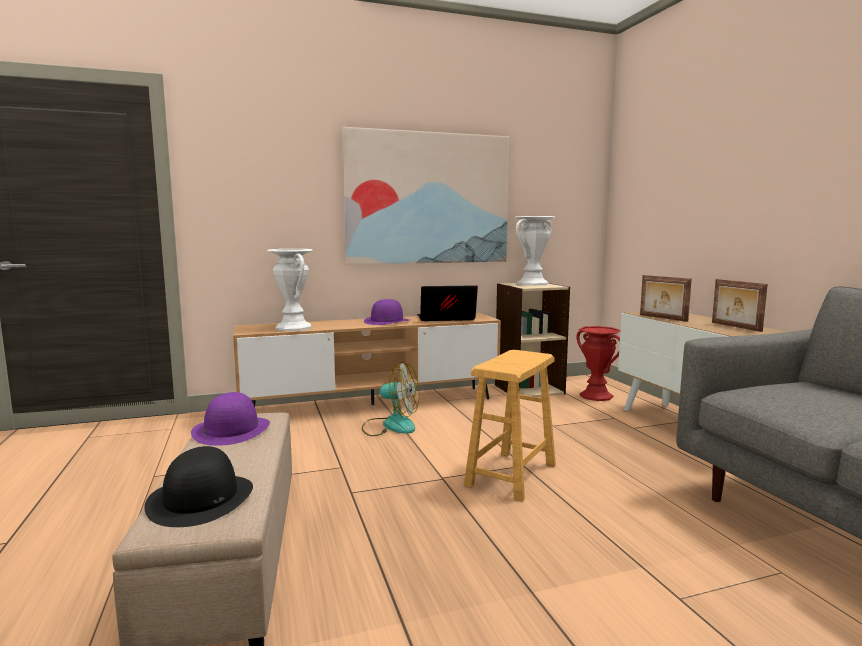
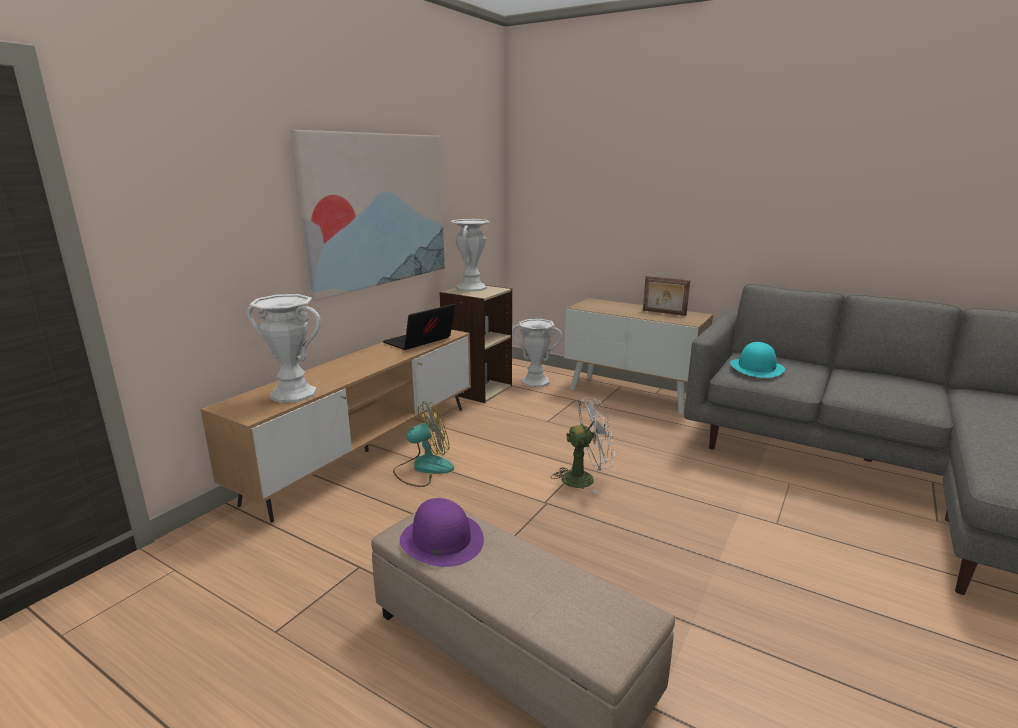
camera: 40 degrees left, 10 degrees up
(201, 499) = (576, 613): black hat -> none
(387, 321) = (371, 358): purple hat -> none
(511, 475) = (585, 478): brown stool -> white fan
(596, 396) = (535, 381): red vase -> white vase
(662, 318) = (606, 311): picture frame -> none
(784, 393) = (756, 368): none -> turquoise hat

